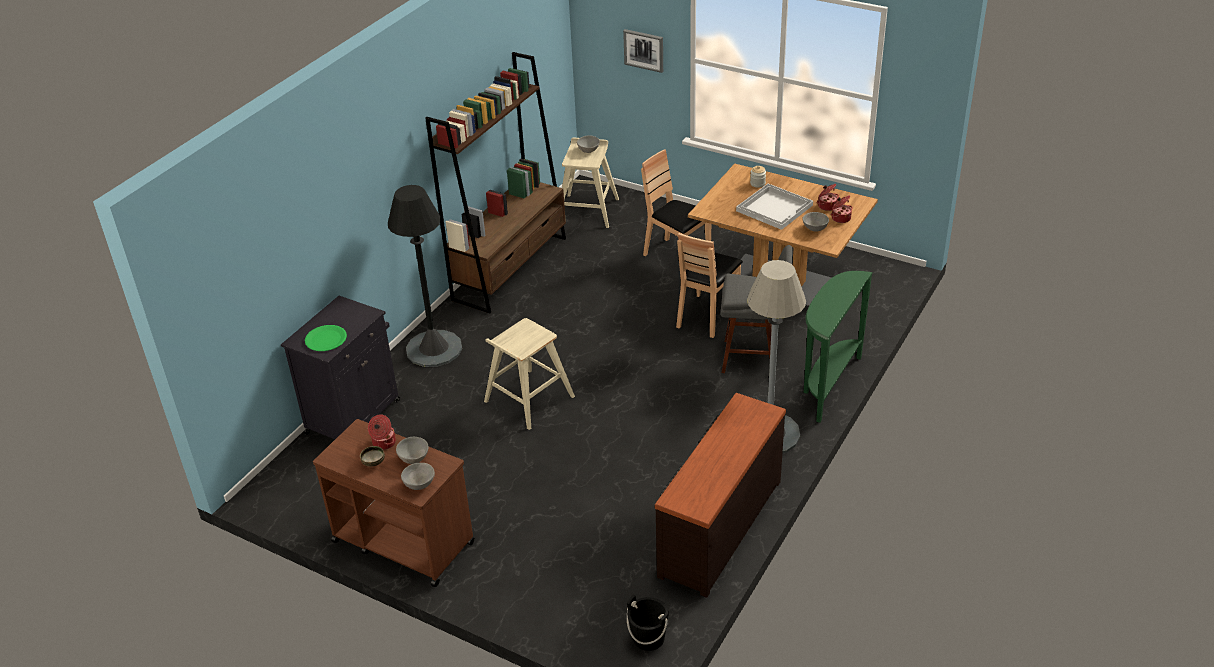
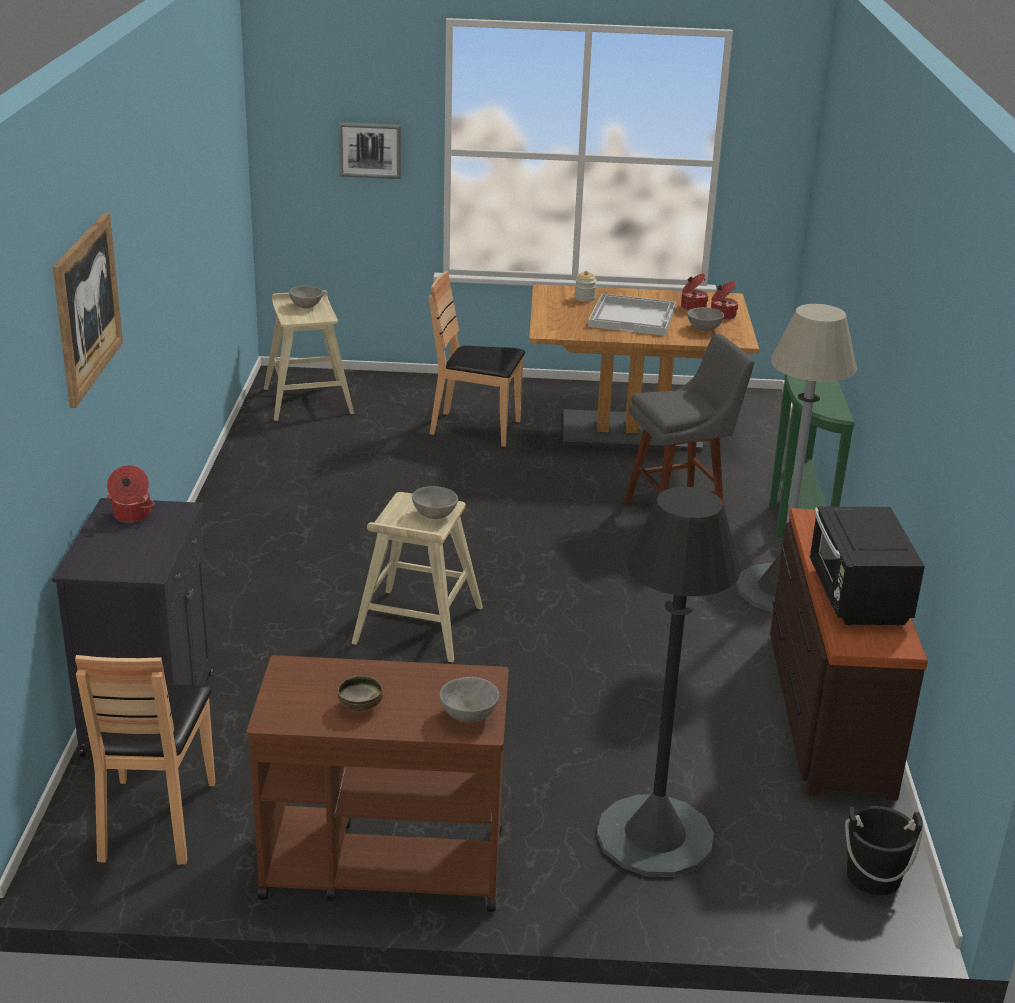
camera: 30 degrees left, 10 degrees down
(326, 339) = (132, 555): green plate -> none
(332, 193) = (87, 307): none -> picture
(383, 443) = (351, 676): cooking pot -> cooking pot (131, 515)
(414, 458) = (424, 683): grey bowl -> grey bowl (435, 514)
(434, 349) = (213, 596): black floor lamp -> black floor lamp (654, 837)
(510, 268) = (251, 480): brown bookcase -> none
(707, 316) = (576, 482): brown chair -> brown chair (156, 819)
(710, 469) = (857, 597): none -> black microwave

